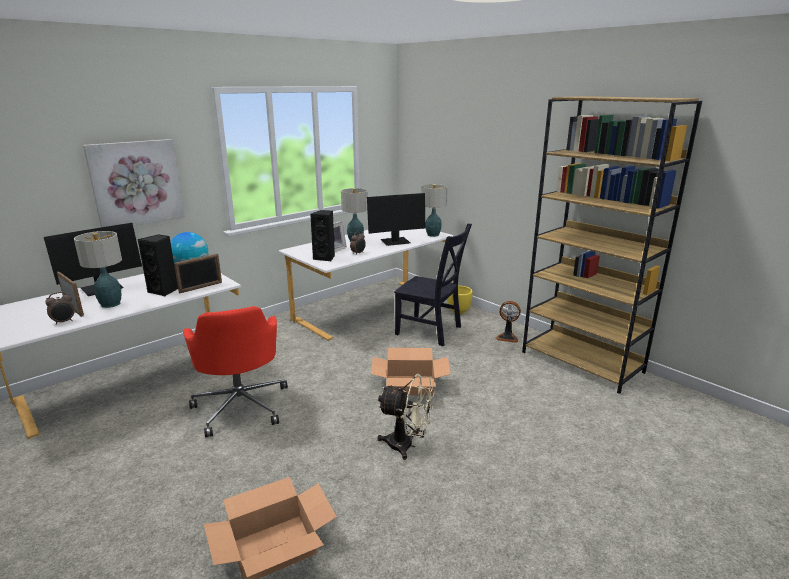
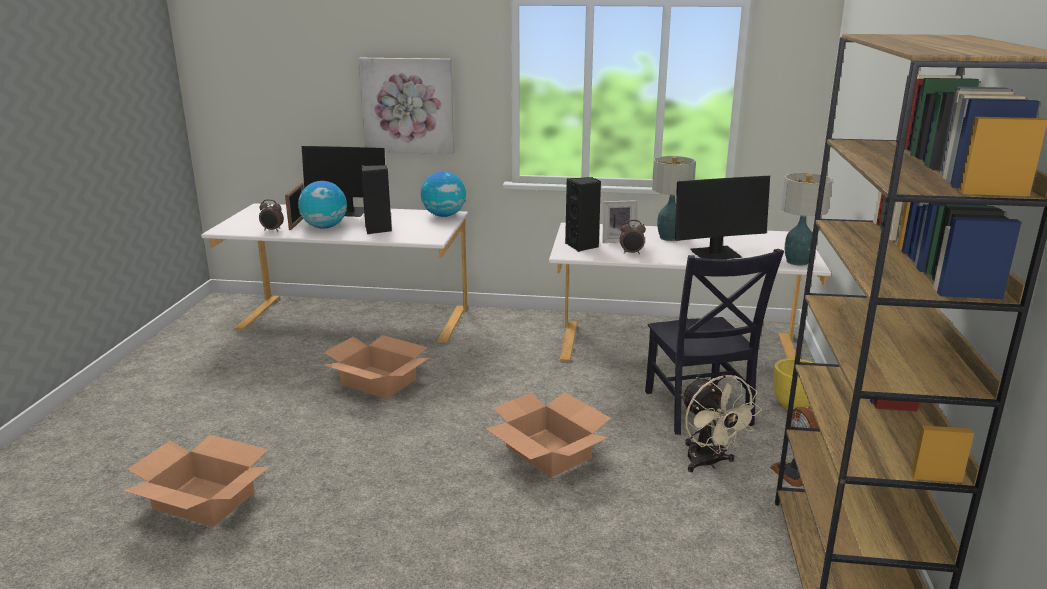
camera: 50 degrees right, 0 degrees up
(111, 304) = (324, 227): table lamp -> globe
(201, 287) = (408, 236): picture frame -> none
(241, 406) = (378, 382): red office chair -> cardboard box
(395, 242) = (715, 254): monitor -> monitor turned 45 degrees counterclockwise
(407, 445) = (427, 503): beige fan -> beige fan (708, 463)

